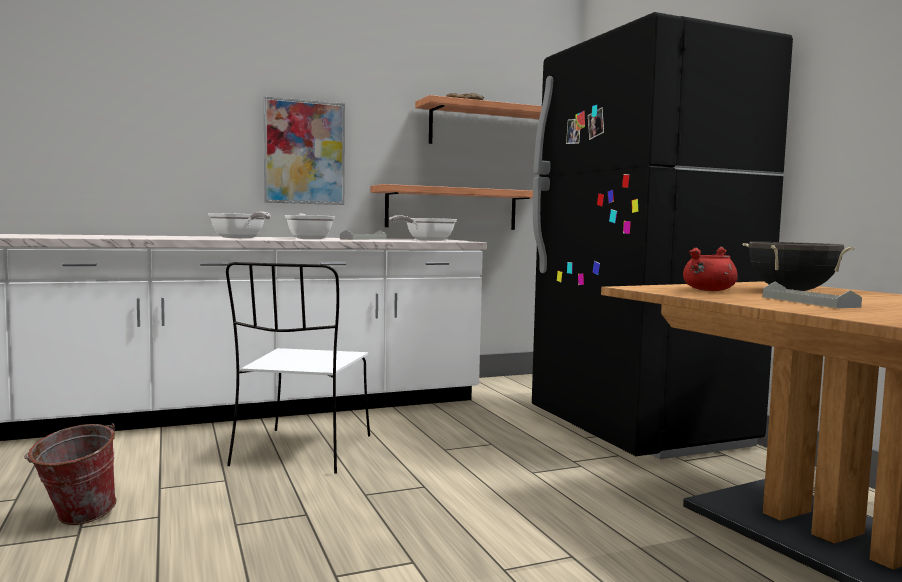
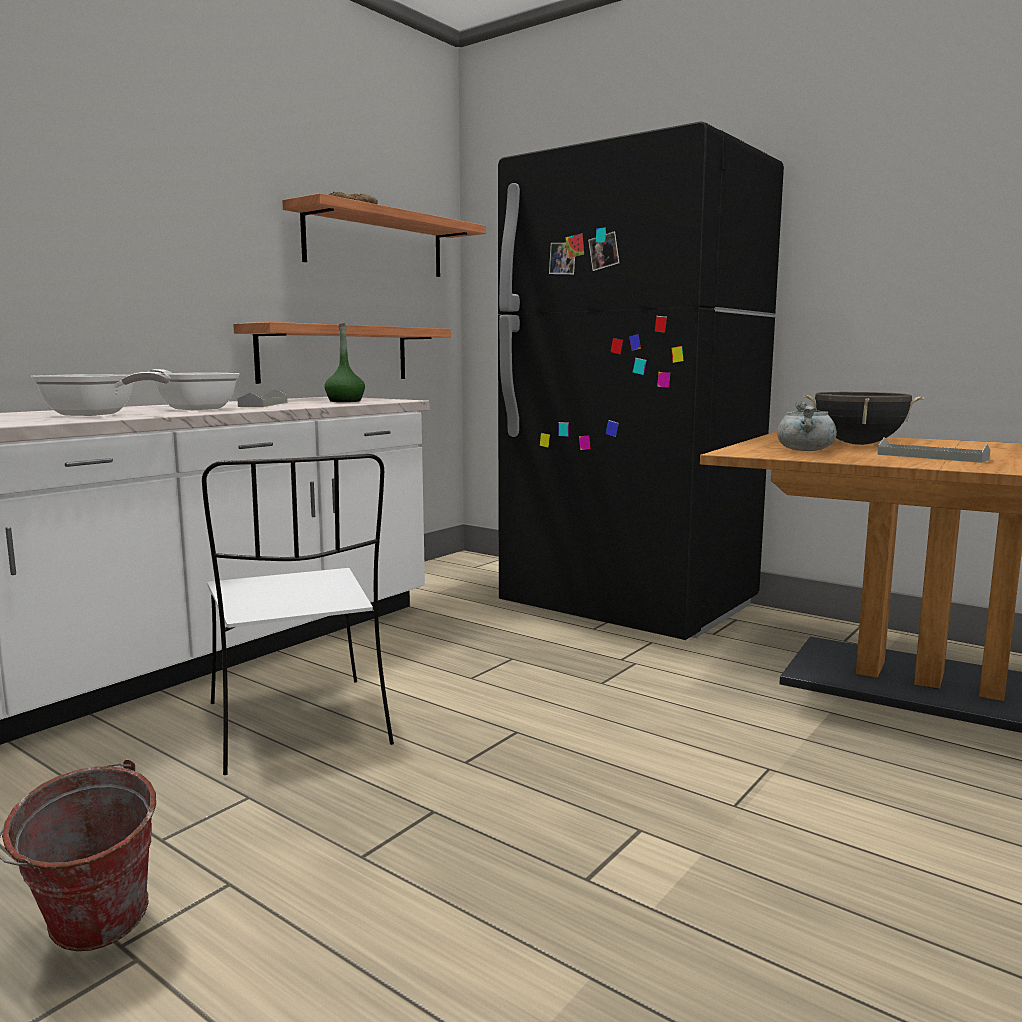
camera: 30 degrees left, 5 degrees up
(304, 152) = (137, 271): picture -> none
(425, 240) = (345, 401): frying pan -> green bottle
(709, 290) = (805, 450): red cooking pot -> grey cooking pot

